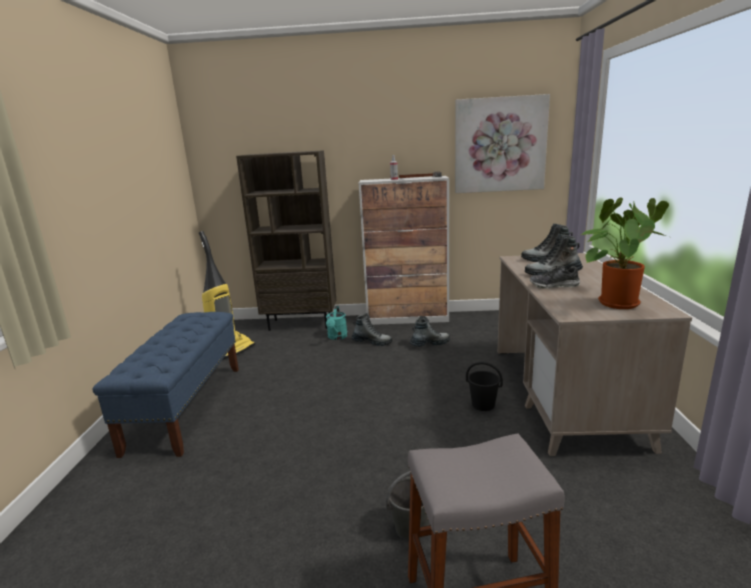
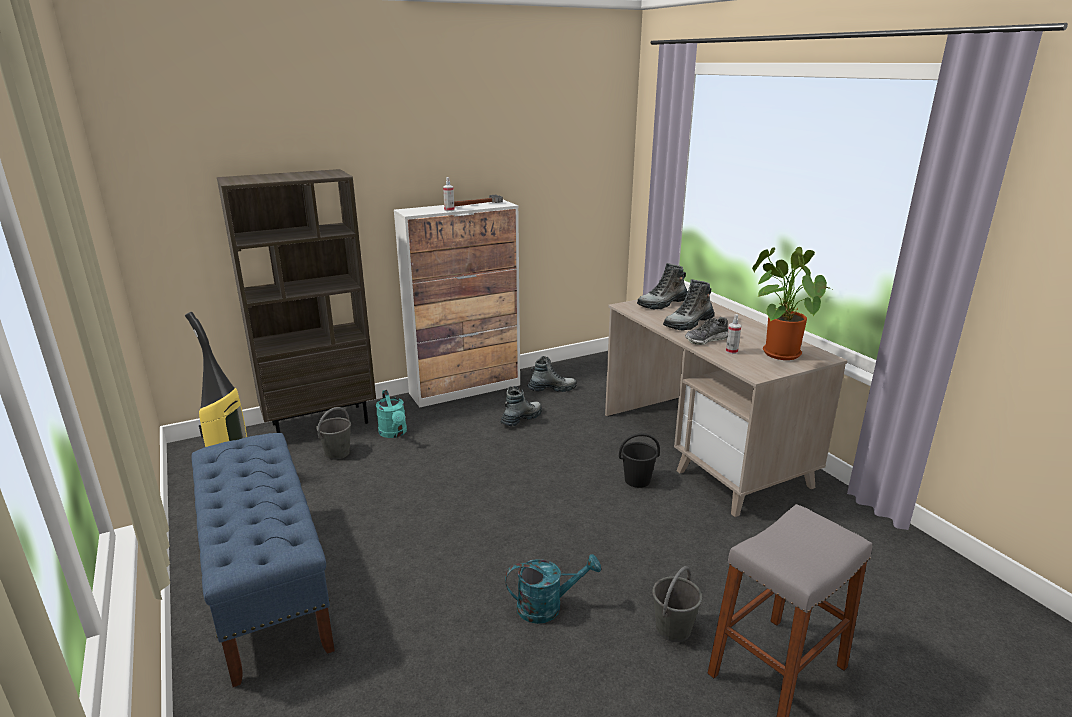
camera: 30 degrees left, 5 degrees up
(293, 342) = (338, 453): none -> grey bucket
(330, 475) = (547, 606): none -> turquoise watering can
(372, 342) = (448, 431): boot -> boot (552, 389)
(500, 145) = (563, 159): picture -> none
(567, 296) = (731, 351): none -> spray bottle

